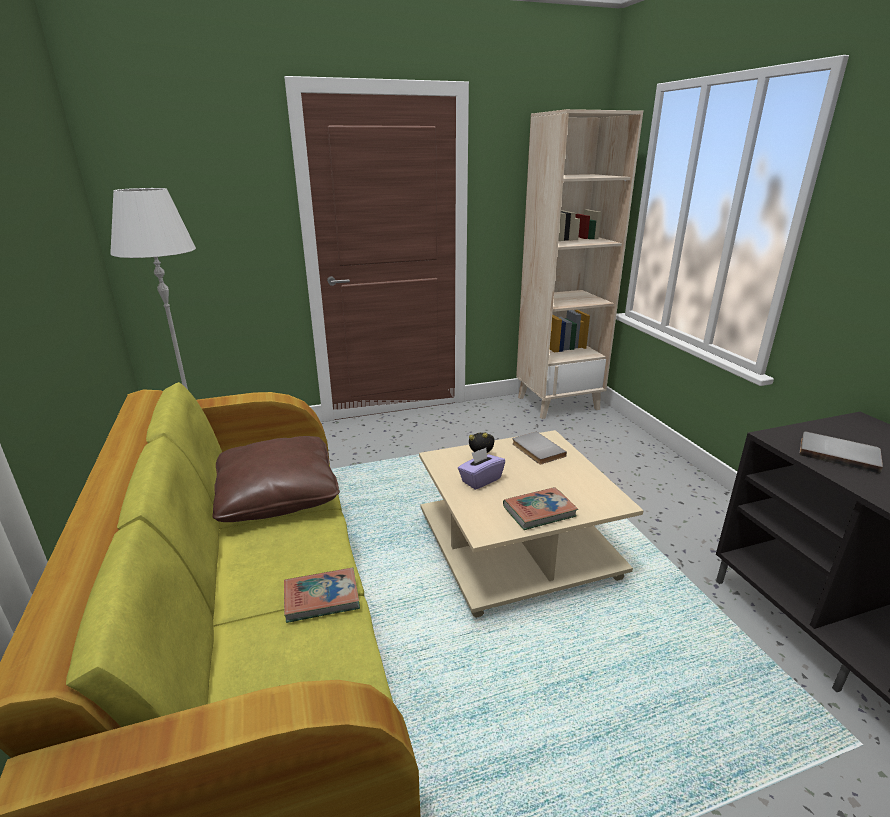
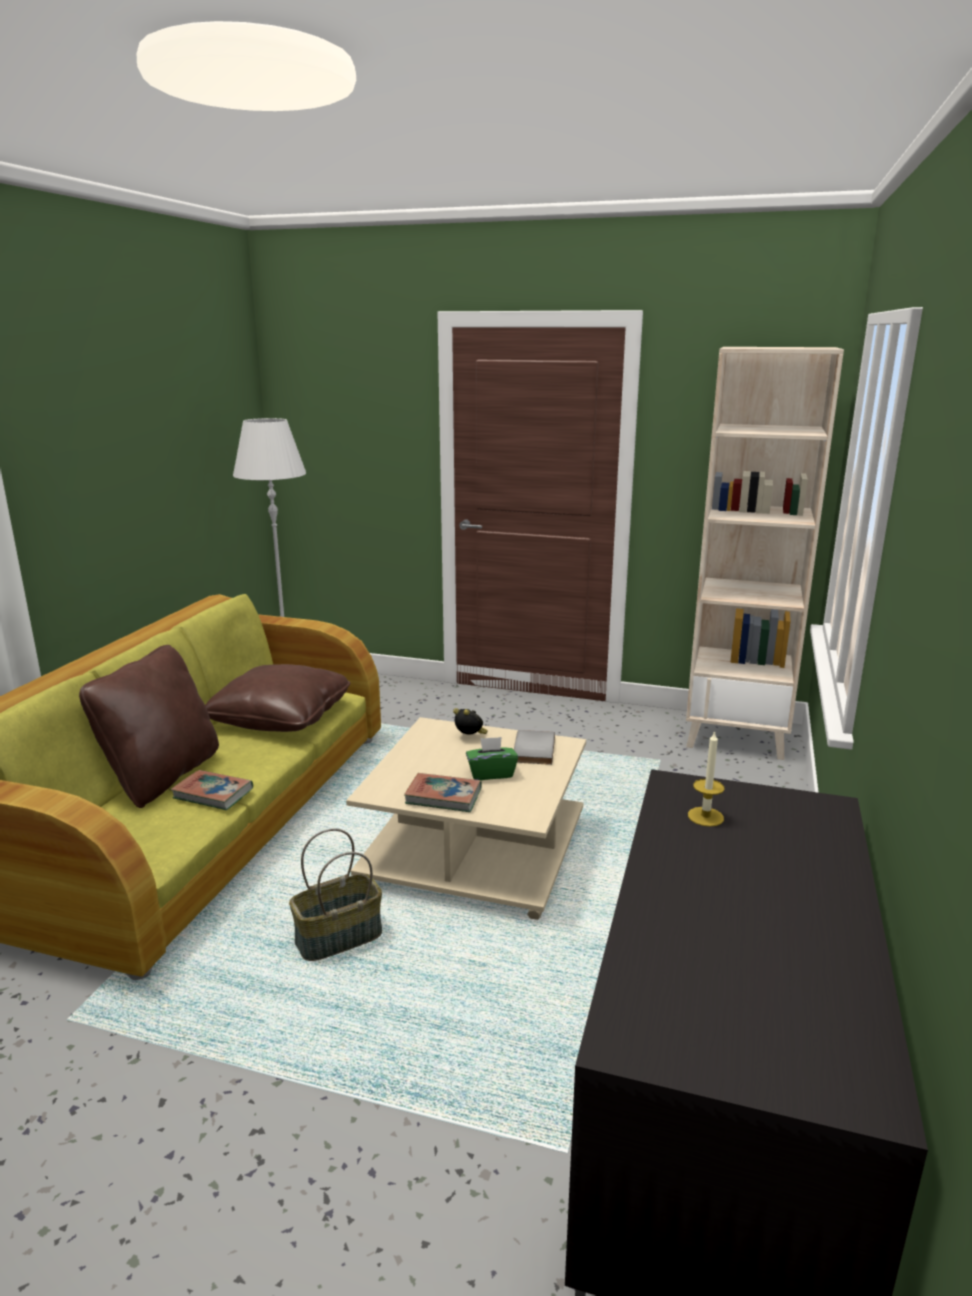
camera: 35 degrees right, 5 degrees down
(235, 604) = (162, 776): none -> brown pillow
(480, 480) = (435, 755): purple tissue box -> none
(518, 675) = (338, 938): none -> basket
(540, 479) = (491, 773): none -> green tissue box
(838, 454) = (705, 816): grey book -> candle

